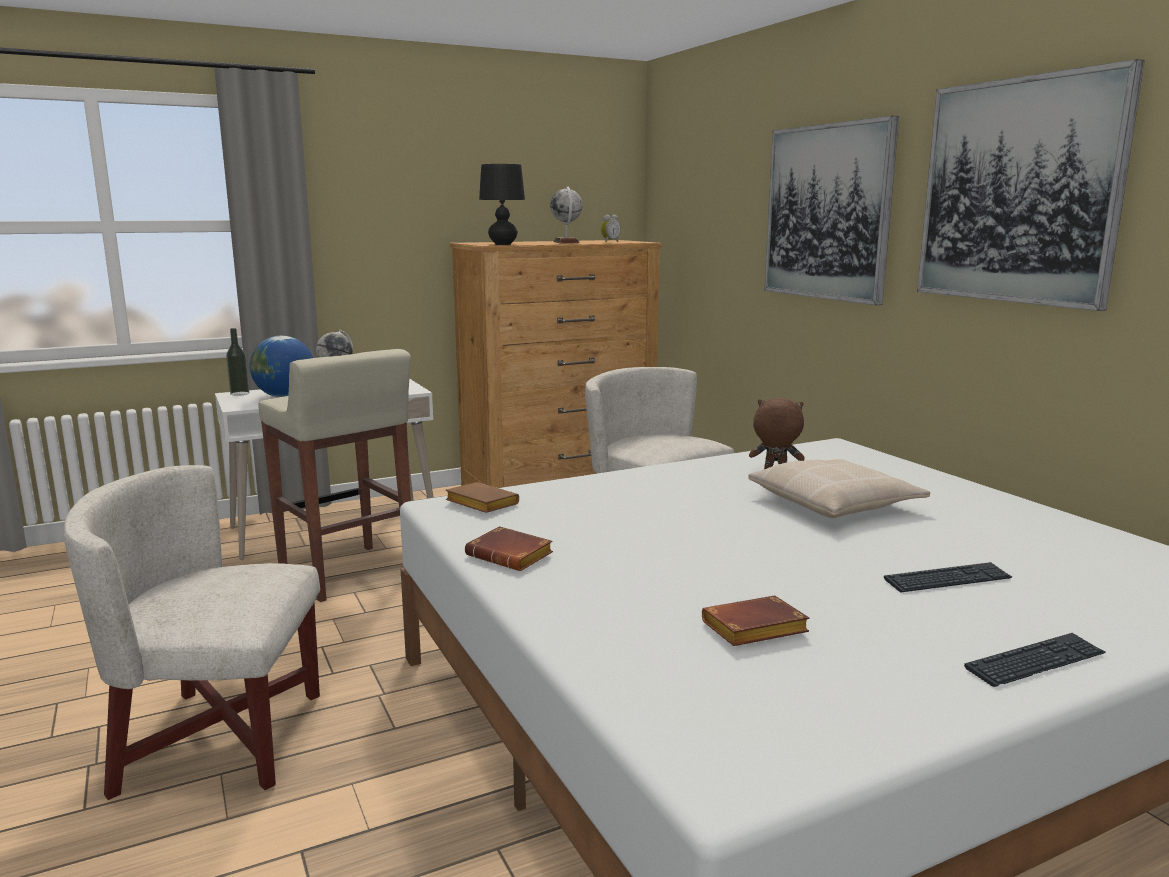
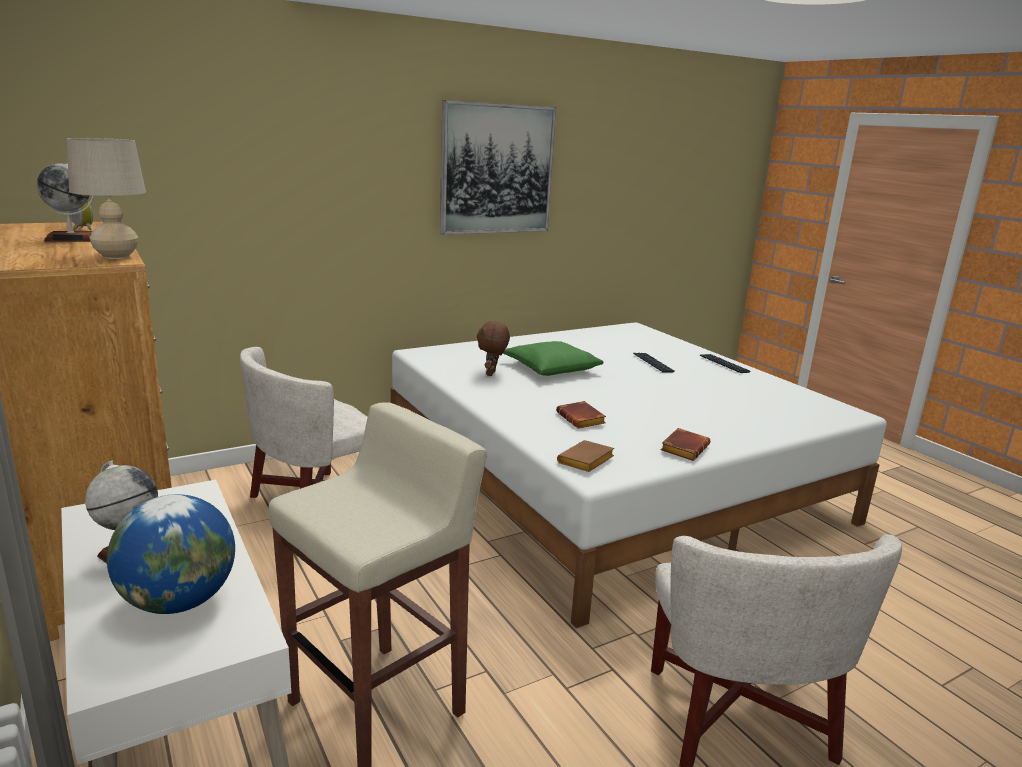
camera: 95 degrees left, 5 degrees up
(240, 393) = (107, 669): bottle -> none
(503, 244) = (117, 256): black table lamp -> beige table lamp
(753, 630) = (735, 400): brown book -> brown book (582, 419)
(827, 212) = (343, 181): picture -> none
(835, 503) = (550, 367): beige pillow -> green pillow

